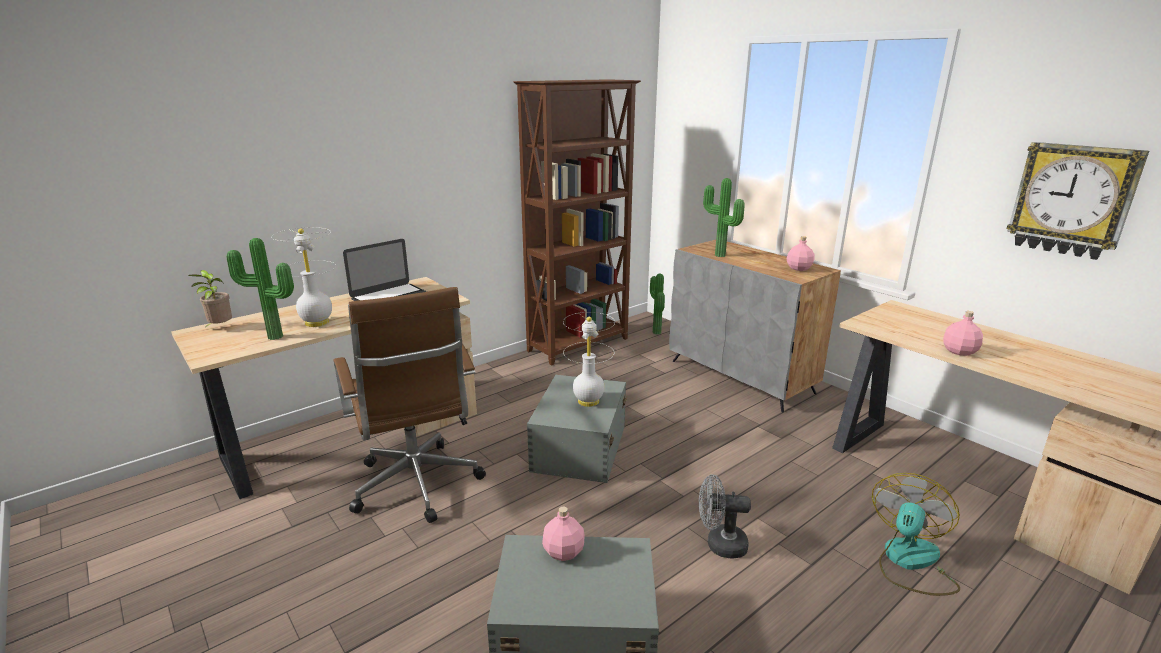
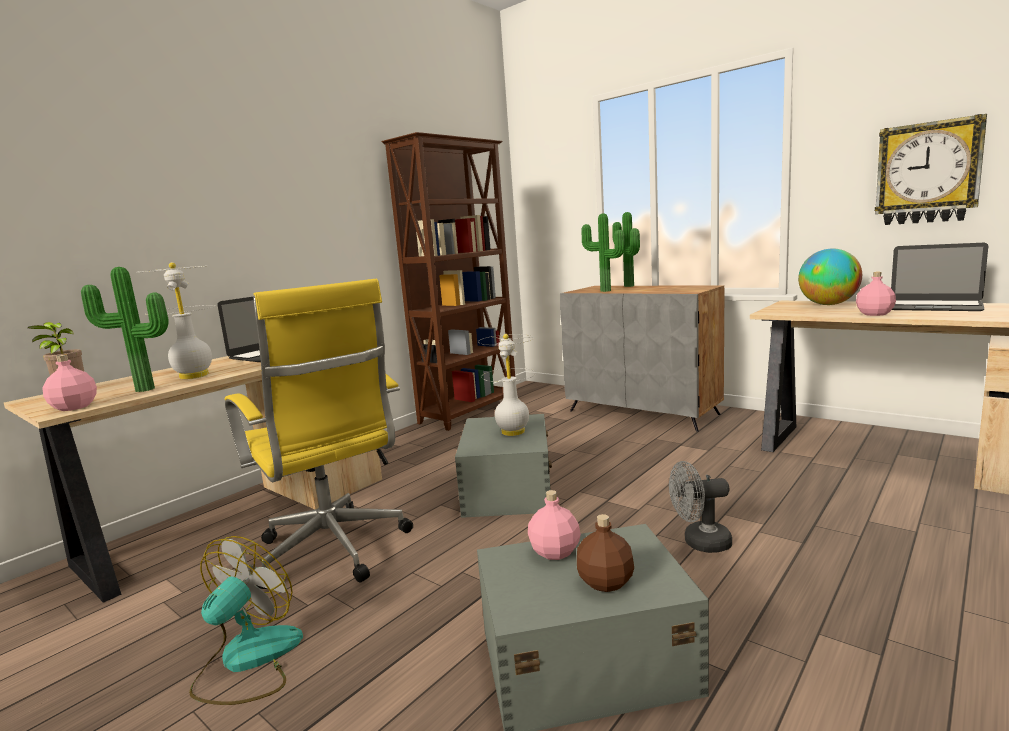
camera: 10 degrees left, 10 degrees down
(418, 487) = (335, 552): brown office chair -> yellow office chair
(588, 592) = (605, 582): none -> brown bottle
(655, 332) = (542, 393): potted plant -> potted plant (627, 286)
(799, 268) = (686, 288): pink bottle -> pink bottle (74, 407)
(909, 562) = (895, 523): fan -> fan (247, 661)
(930, 321) = (828, 304): none -> globe
(1031, 349) = (933, 306): none -> laptop

